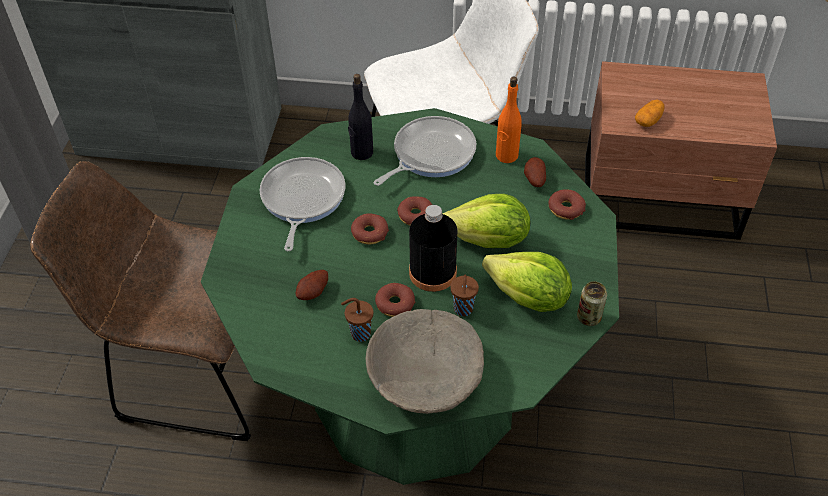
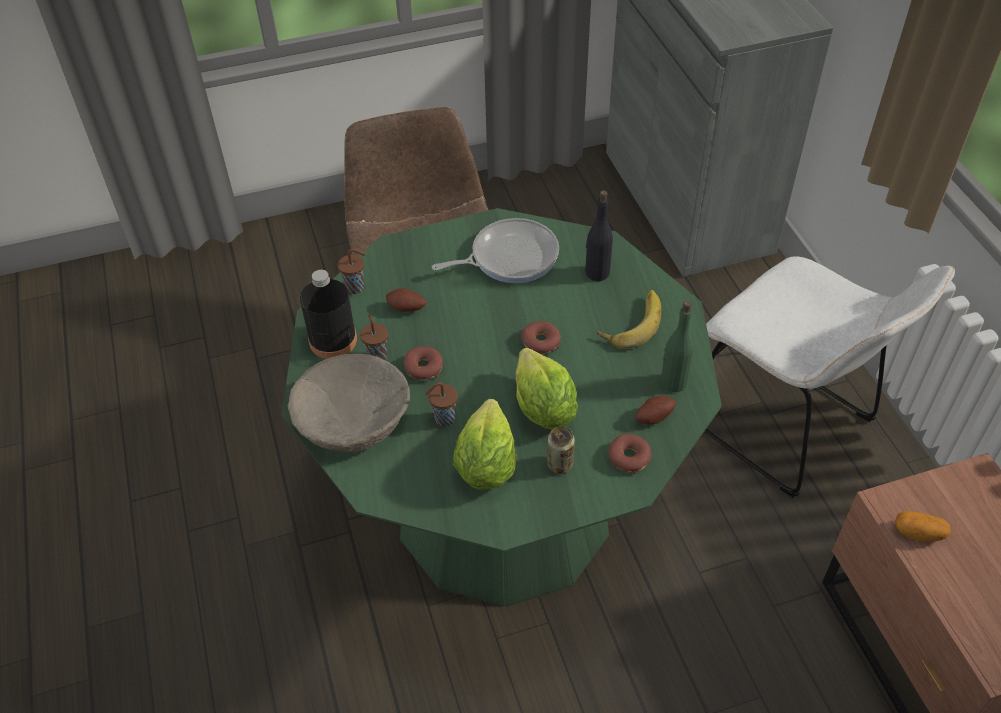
camera: 65 degrees right, 0 degrees up
(258, 322) = (356, 287): none -> brown cup
(369, 233) = (497, 318): donut -> none
(430, 154) = (631, 322): frying pan -> banana
(432, 273) = (476, 380): black bottle -> black bottle (333, 340)
(506, 155) = (673, 382): orange bottle -> green bottle
(589, 317) = (488, 523): can -> can (559, 464)

